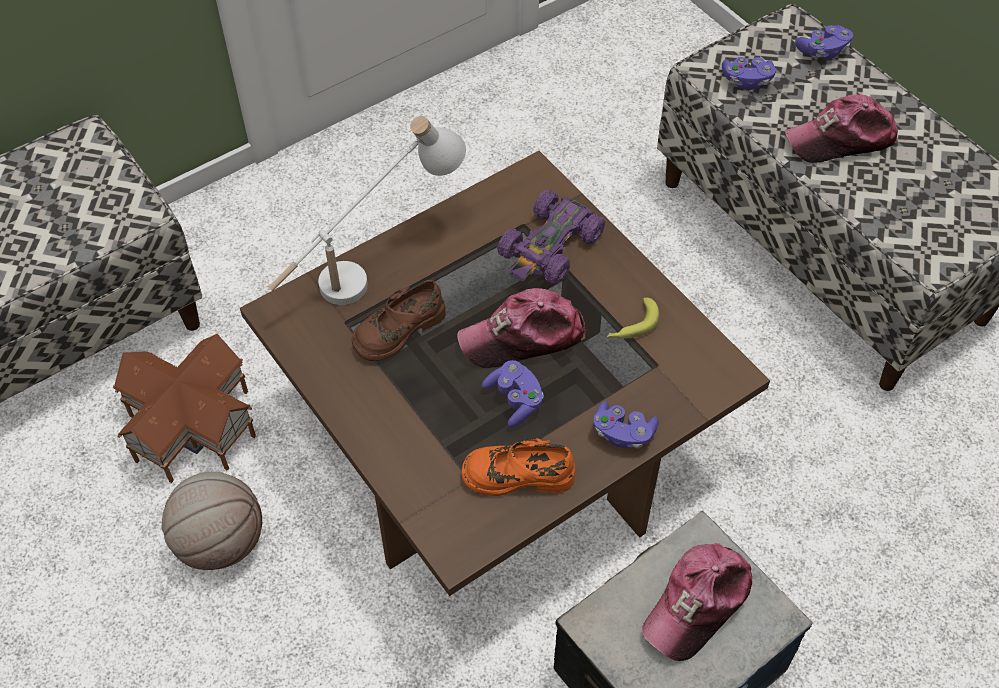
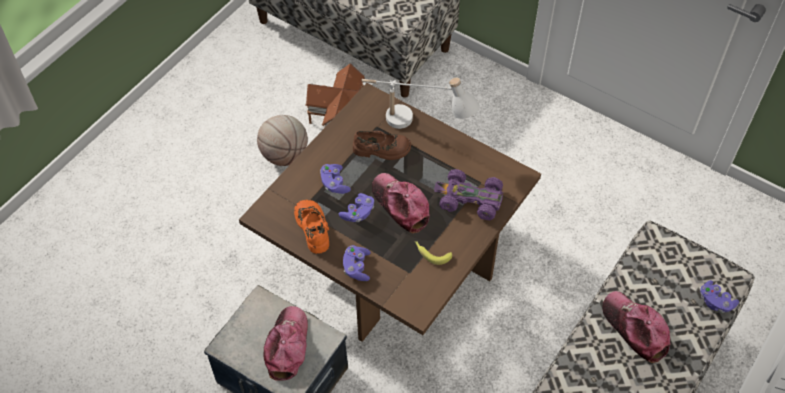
camera: 70 degrees right, 0 degrees up
(398, 329) = (381, 150): brown shoe -> brown shoe turned 150 degrees clockwise
(698, 604) = (287, 346): cap -> cap turned 75 degrees clockwise
(746, 81) = (658, 263): purple game controller -> purple game controller (334, 184)

